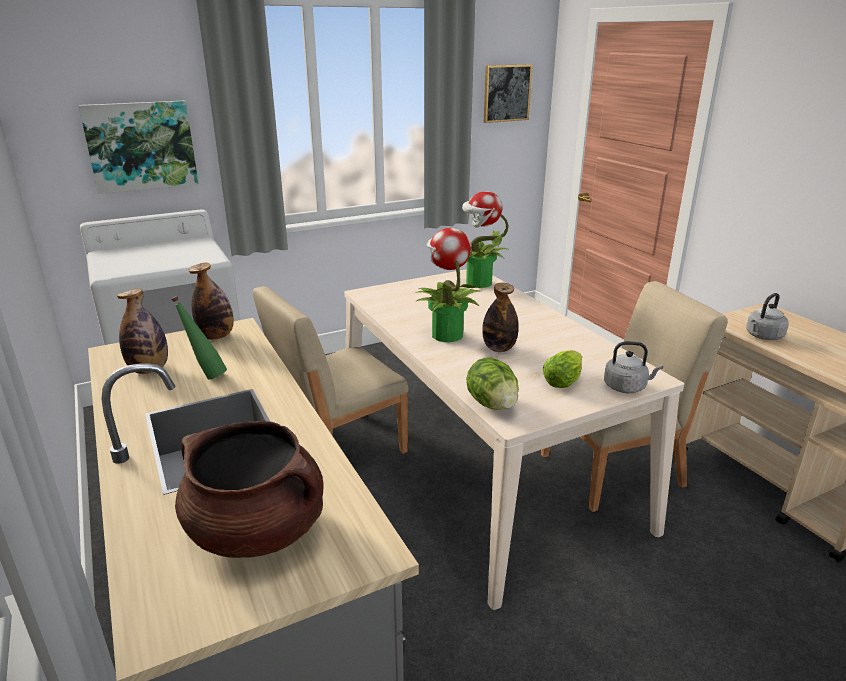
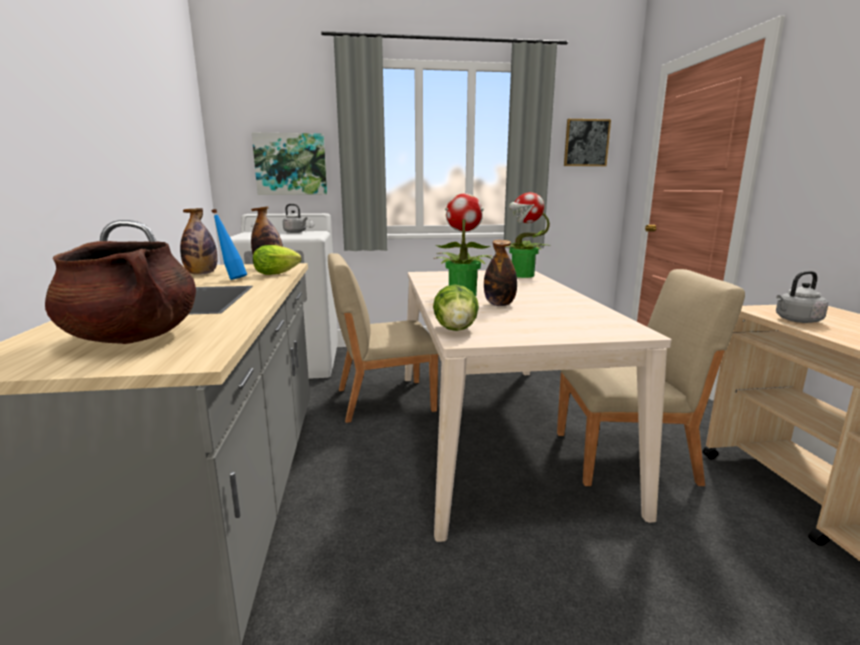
camera: 20 degrees right, 10 degrees down
(206, 376) = (232, 279): green bottle -> blue bottle
(564, 381) = (540, 325): lettuce -> lettuce (279, 273)
(627, 387) = (602, 334): grey kettle -> grey kettle (296, 232)

